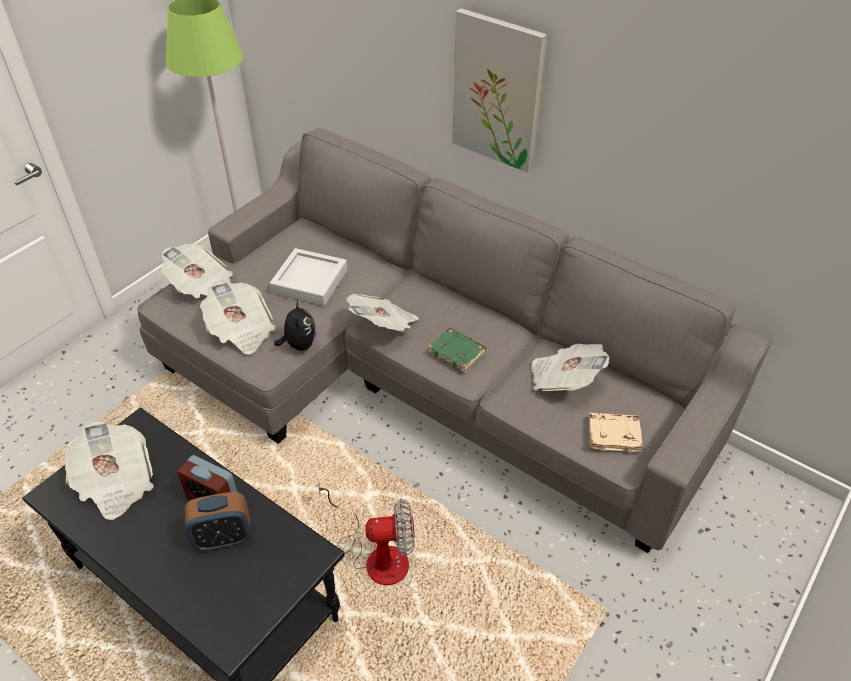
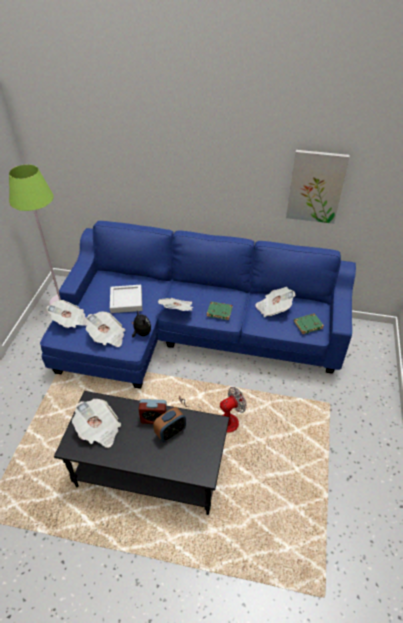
camera: 25 degrees left, 0 degrees up
(418, 379) = (189, 334): grey sofa -> blue sofa
(498, 91) = (203, 181): picture -> picture (316, 187)
(614, 434) = (308, 324): beige book -> green book

